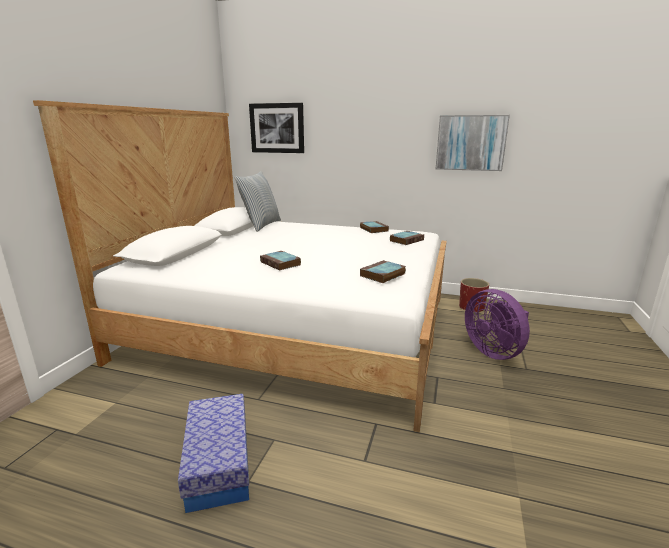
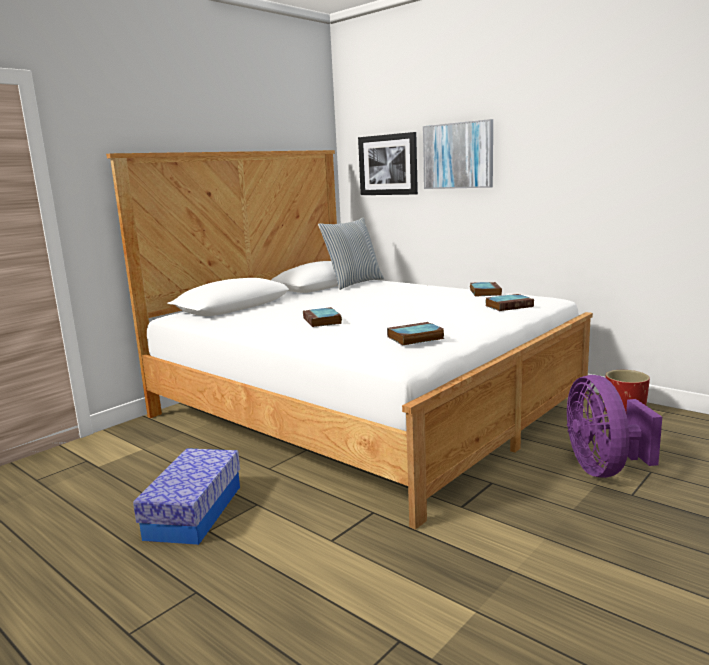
camera: 25 degrees right, 5 degrees down
(470, 143) = (628, 172): picture -> picture (458, 155)

